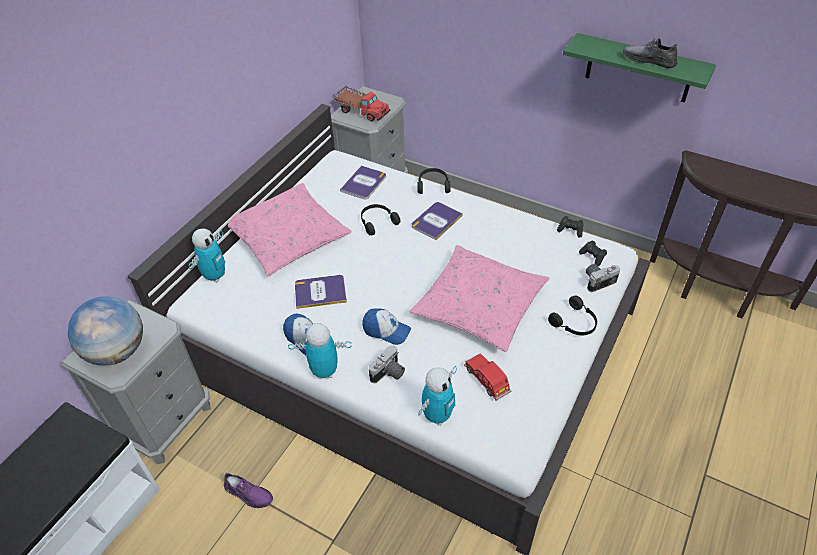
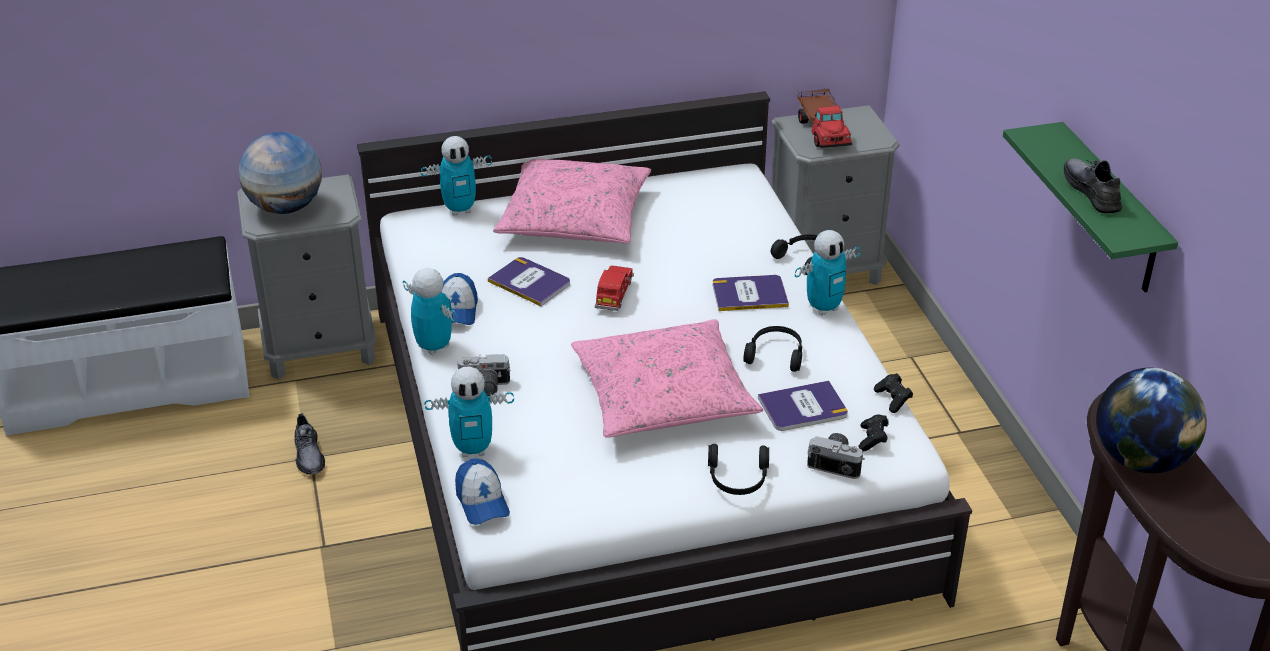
camera: 45 degrees right, 10 degrees down
(248, 493) = (309, 455): purple shoe -> grey shoe
(364, 183) = (730, 213): book -> book (803, 407)
(377, 222) = (685, 257): black headphones -> black headphones (775, 354)
(386, 330) = (538, 353): cap -> cap (482, 502)
(477, 205) = (824, 307): none -> toy robot
(487, 380) = (561, 456): red toy car -> red toy car (614, 296)
(746, 186) = (1140, 460): none -> globe

